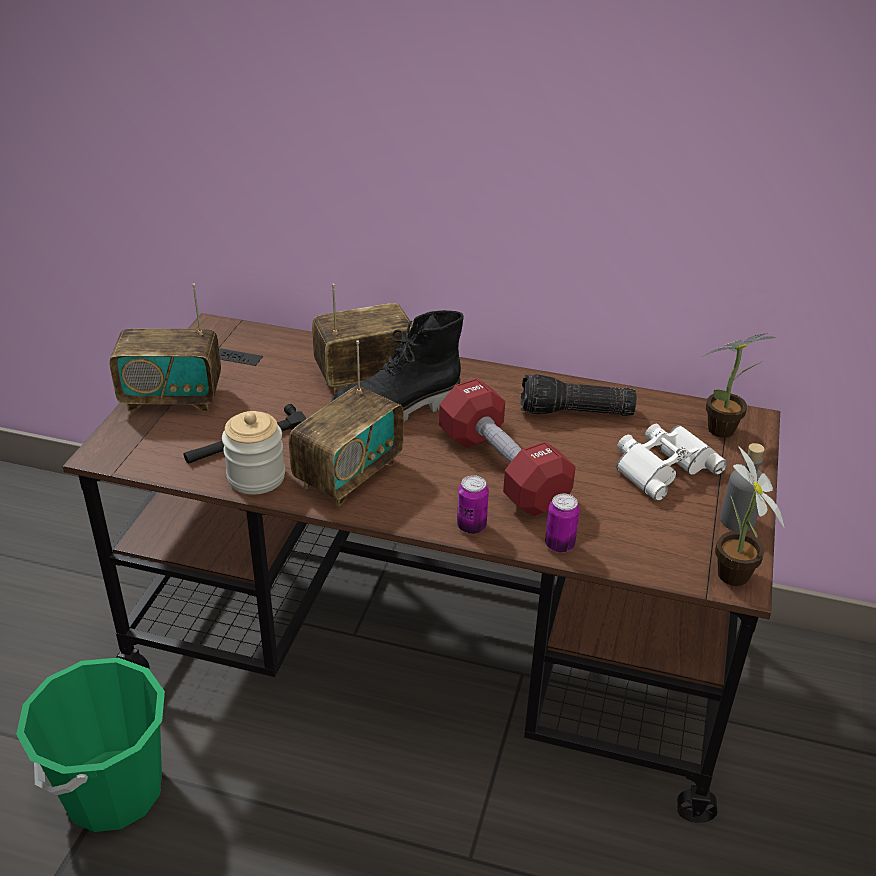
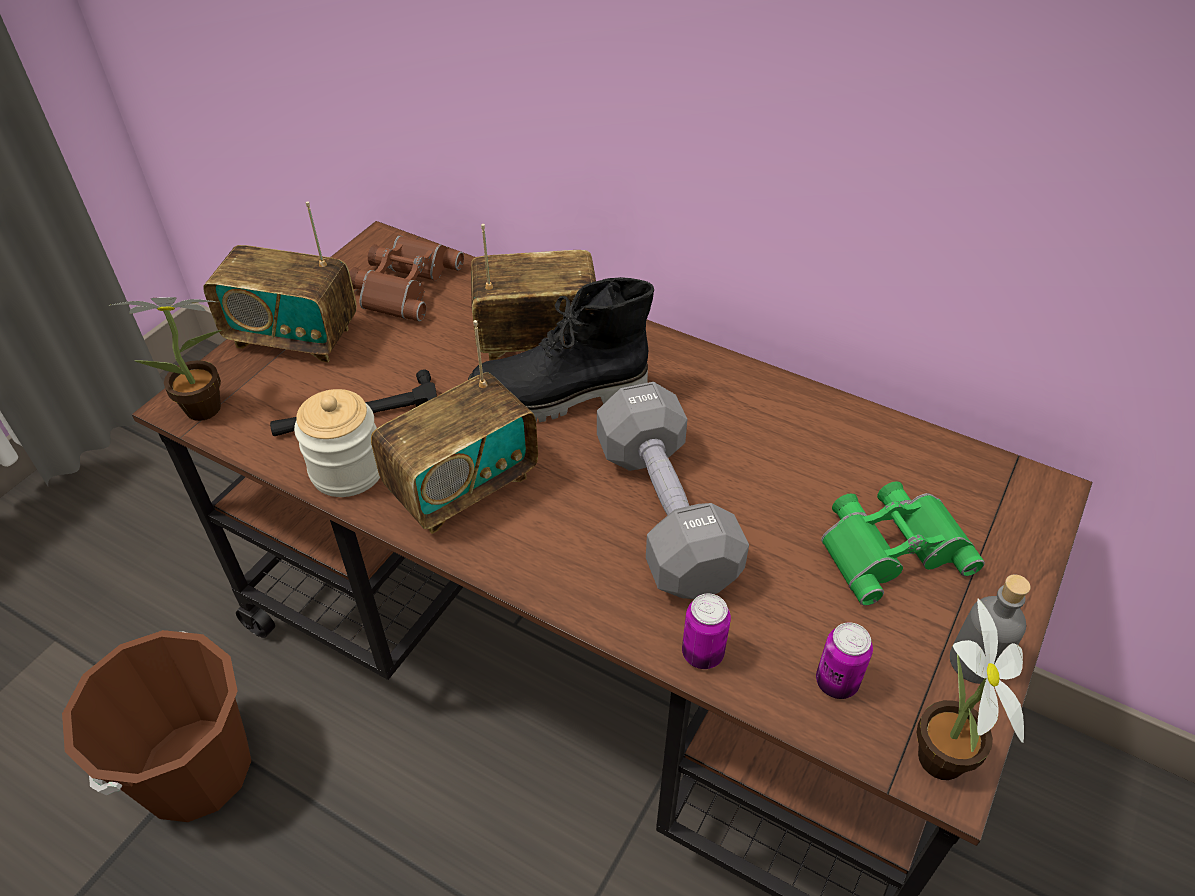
camera: 15 degrees right, 10 degrees up
(113, 790) = (195, 770): green bucket -> brown bucket
(244, 352) = (403, 284): none -> brown binoculars
(471, 526) = (592, 599): can -> can (836, 682)
(502, 469) = (665, 513): red dumbbell -> grey dumbbell
(575, 413) = (793, 438): flashlight -> none
(662, 465) = (891, 546): white binoculars -> green binoculars
(726, 429) = (1001, 500): potted plant -> potted plant (209, 409)

